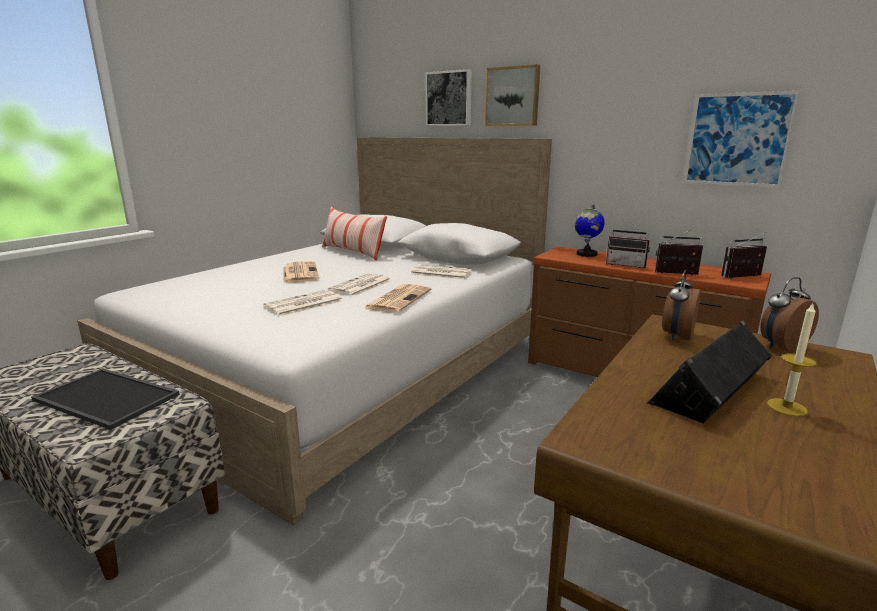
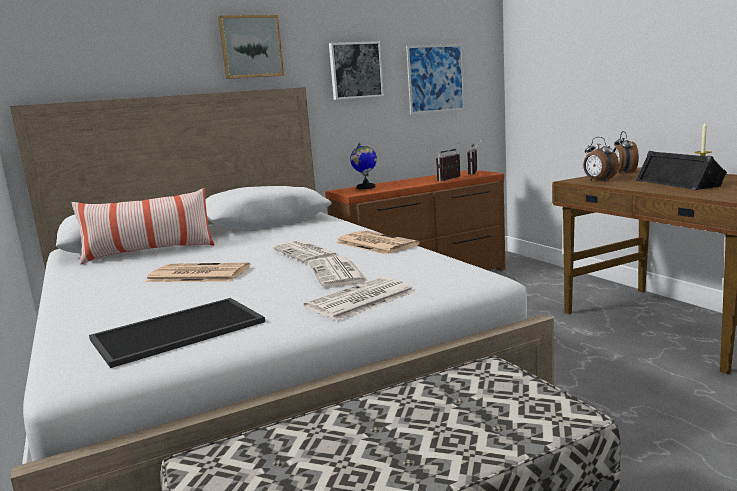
camera: 60 degrees left, 5 degrees down
(103, 398) = (437, 417): tray -> tray (177, 332)
(440, 273) = (311, 229): newspaper -> newspaper (360, 300)
(449, 99) = (166, 49): picture -> picture (355, 70)
(627, 265) = (412, 184): radio -> none

